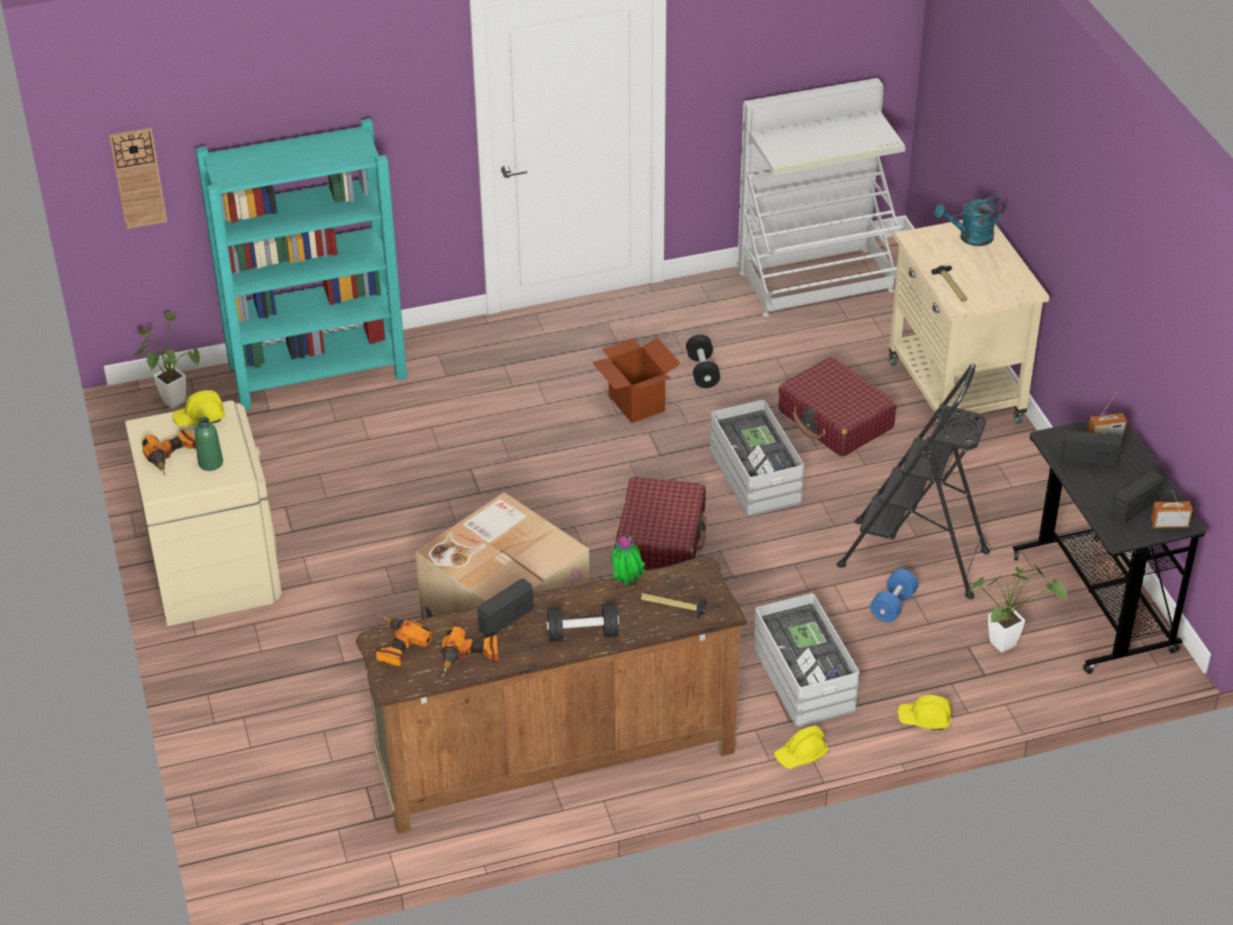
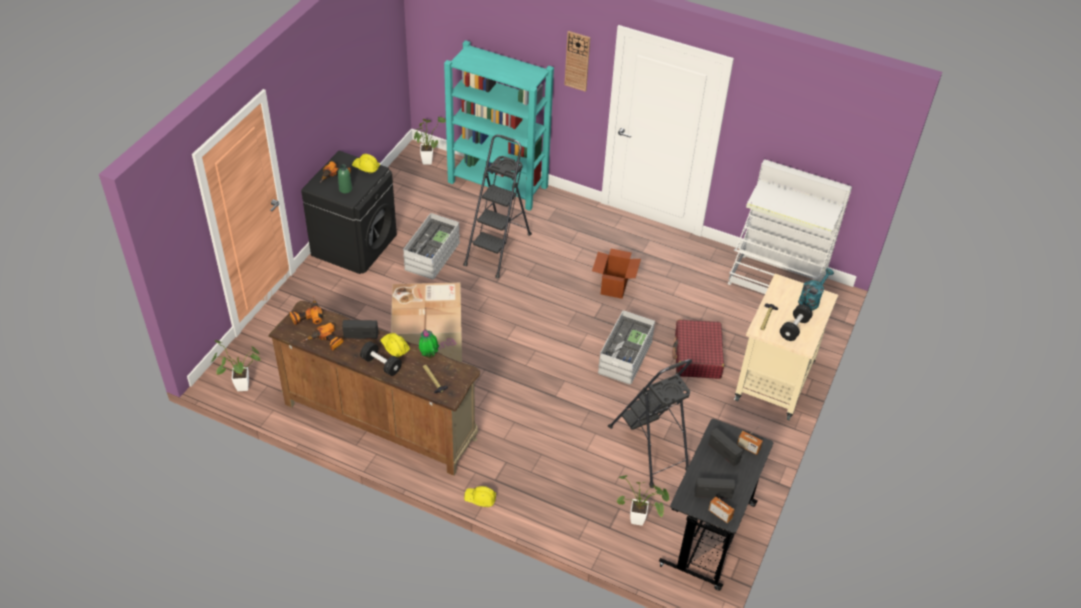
camera: 40 degrees right, 5 degrees up
(138, 178) = (437, 42): wall clock -> wall clock (577, 61)
(216, 569) = (356, 244): beige washing machine -> black washing machine
(299, 860) = (239, 387): none -> potted plant
(426, 450) = (498, 248): none -> step ladder
(661, 539) = (546, 356): red suitcase -> none
(702, 371) = (664, 291): black dumbbell -> black dumbbell (794, 328)
(805, 677) = (527, 465): grey storage box -> grey storage box (432, 256)
(893, 605) = (609, 463): blue dumbbell -> none
(924, 719) = (554, 526): yellow hard hat -> yellow hard hat (395, 347)
(970, 238) = (811, 300): turquoise watering can -> turquoise watering can turned 105 degrees clockwise

